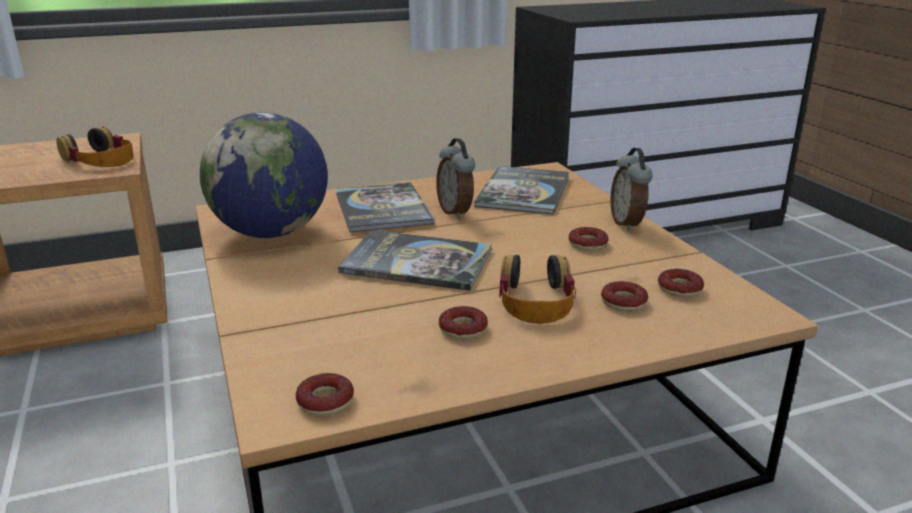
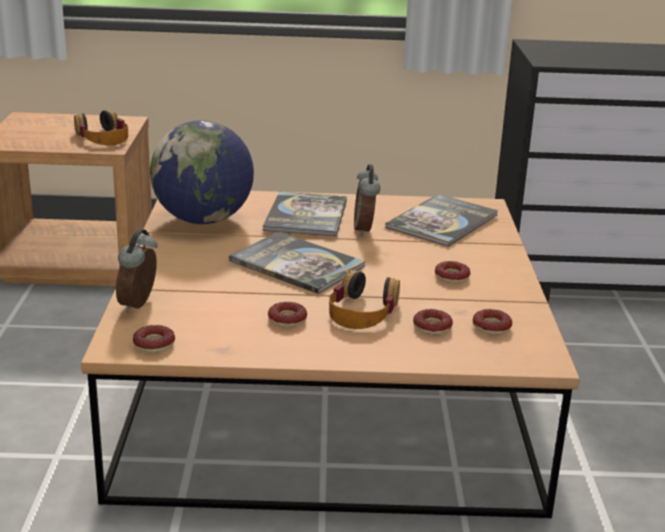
camera: 20 degrees right, 0 degrees up
(628, 224) = (507, 267): alarm clock -> alarm clock (140, 305)

